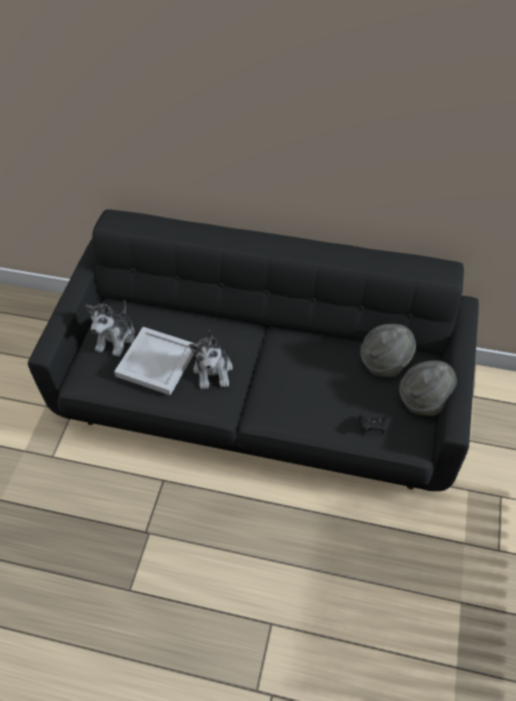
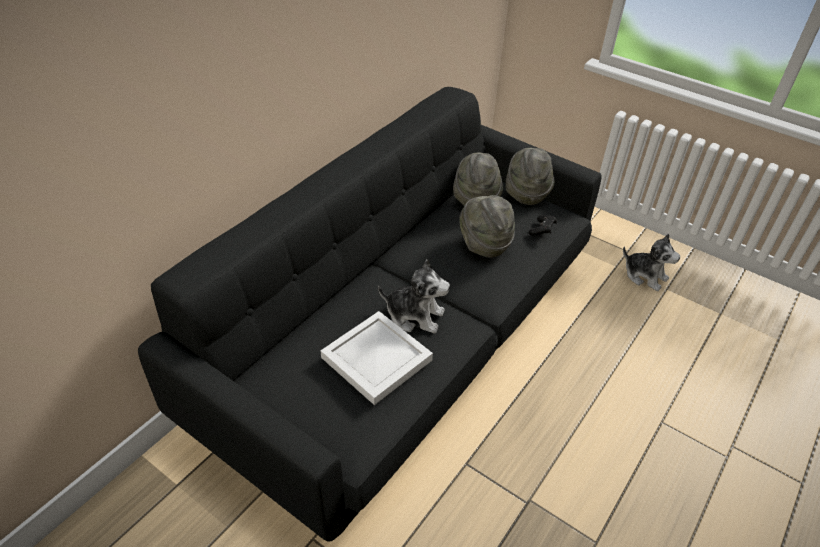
camera: 70 degrees left, 10 degrees down
(116, 338) = (309, 390): plush toy -> plush toy (645, 276)
(323, 387) = (484, 244): none -> grey hat

